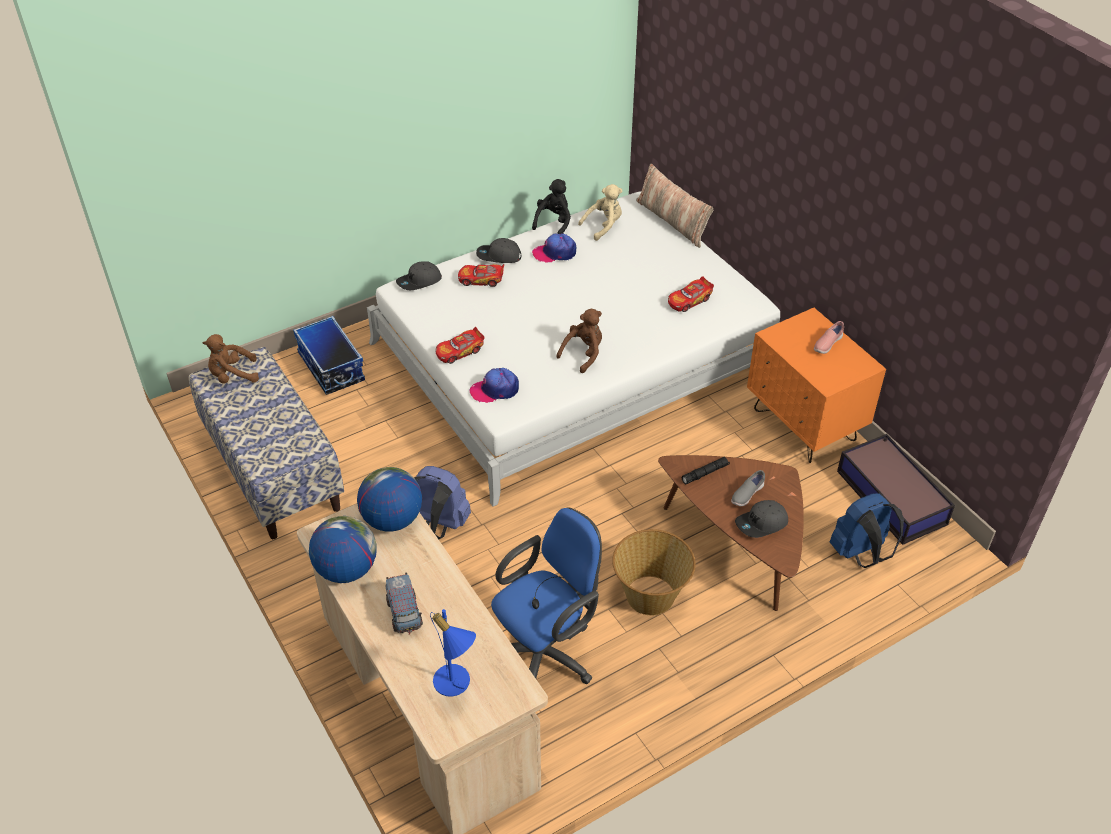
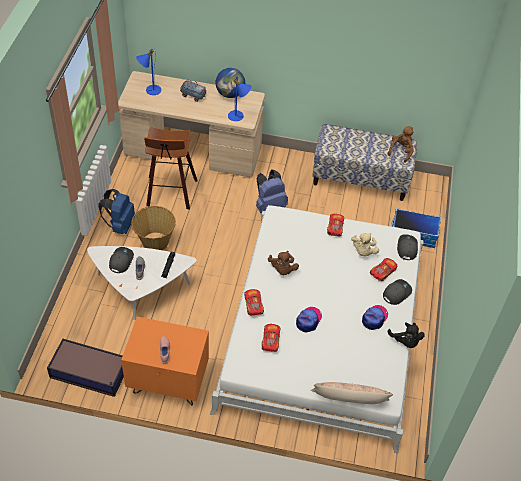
camera: 130 degrees right, 5 degrees up
(392, 519) = (238, 117): globe -> blue table lamp
(495, 390) = (294, 221): cap -> cap (308, 320)
(546, 654) = (170, 194): blue office chair -> stool
(603, 226) = (378, 362): beige plush toy -> beige plush toy (363, 251)
(665, 342) = (253, 305): none -> toy car
(738, 543) = (141, 291): brown coffee table -> white coffee table
(860, 553) = (81, 328): blue backpack -> blue backpack (120, 225)

